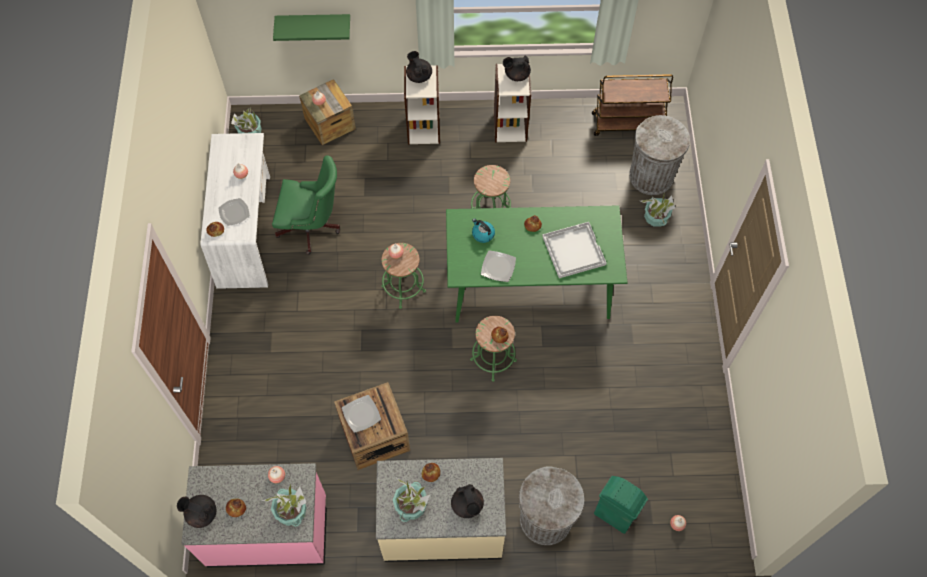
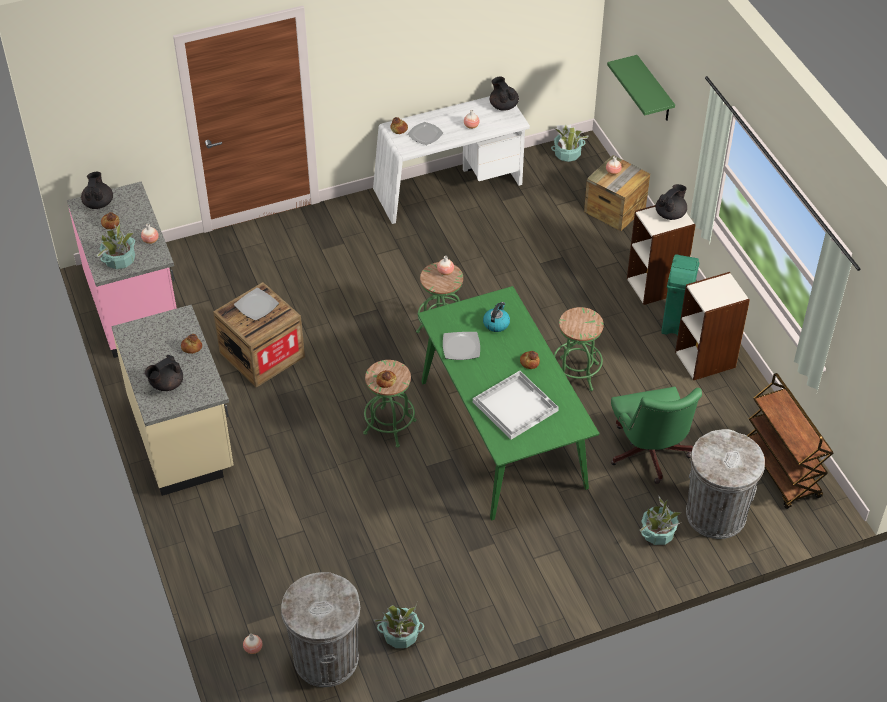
camera: 70 degrees right, 15 degrees down
(312, 227) = (478, 235): green office chair -> green office chair (649, 456)
(411, 505) = (152, 342): potted plant -> potted plant (401, 635)
(516, 75) = (724, 293): black teapot -> black teapot (503, 105)
(546, 519) = (218, 523): grey trash can -> grey trash can (326, 659)
(614, 515) = (244, 585): green trash can -> green trash can (675, 323)

